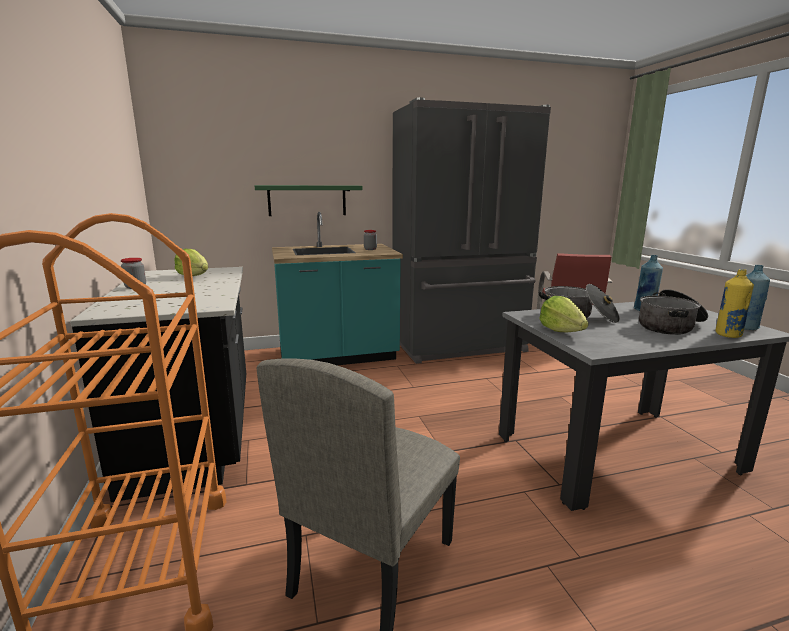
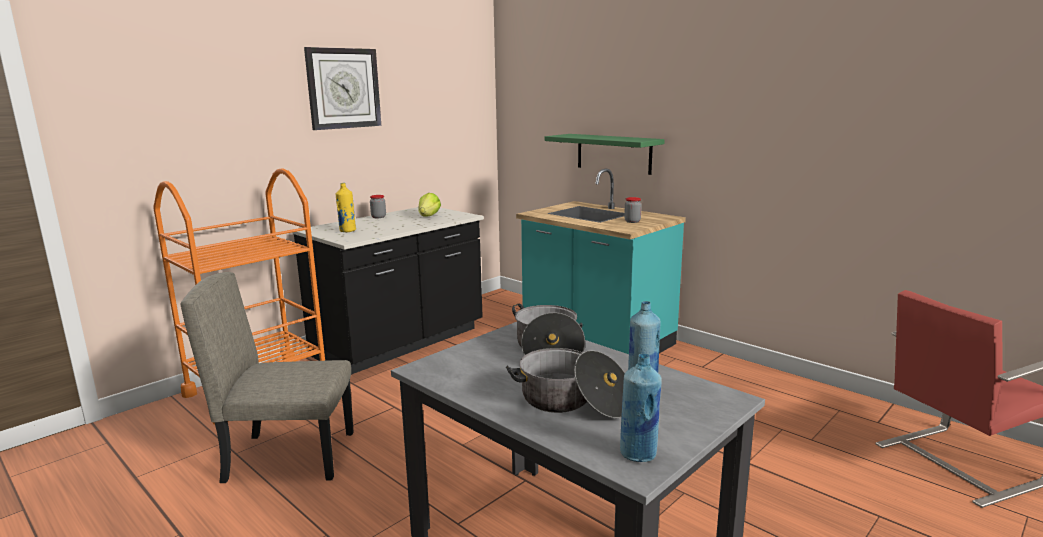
camera: 60 degrees right, 0 degrees up
(61, 104) = (343, 88): none -> wall clock
(459, 346) = (742, 389): grey fridge -> none
(561, 331) = (475, 349): lettuce -> none
(728, 335) = (573, 439): yellow bottle -> yellow bottle (347, 231)

